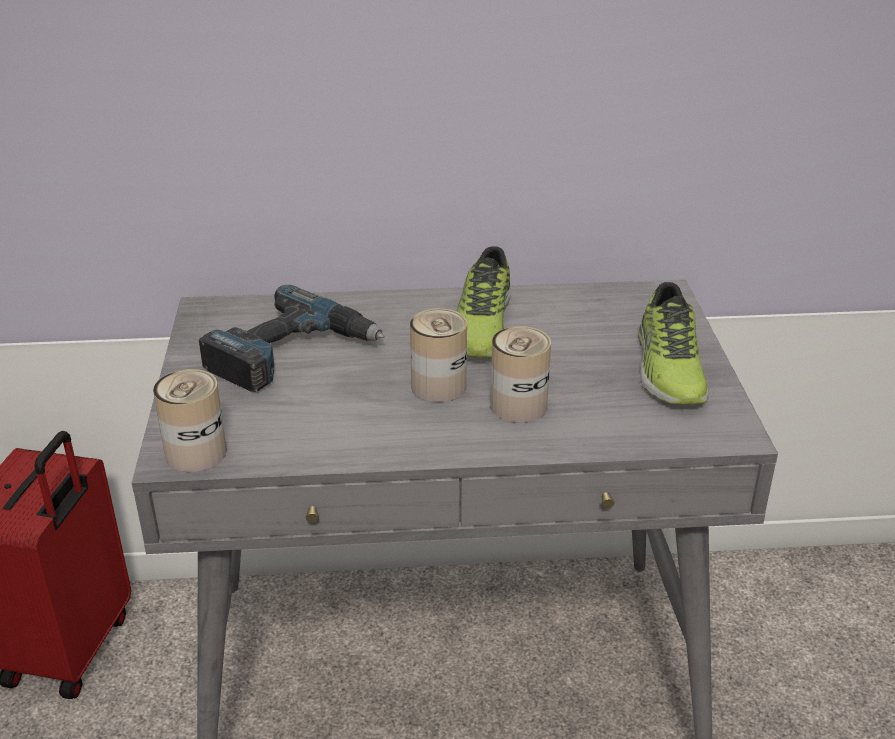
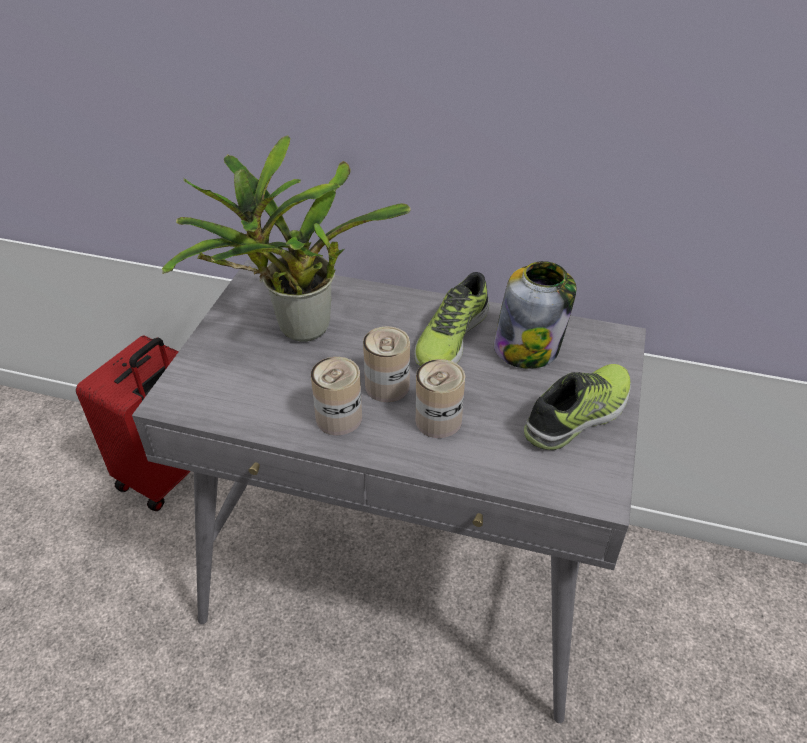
camera: 20 degrees right, 10 degrees up
(196, 453) = (185, 401): can -> can (339, 418)
(292, 353) = (296, 329): power drill -> potted plant
(574, 319) = (528, 348): none -> jar
(667, 368) = (579, 415): shoe -> shoe turned 150 degrees counterclockwise

